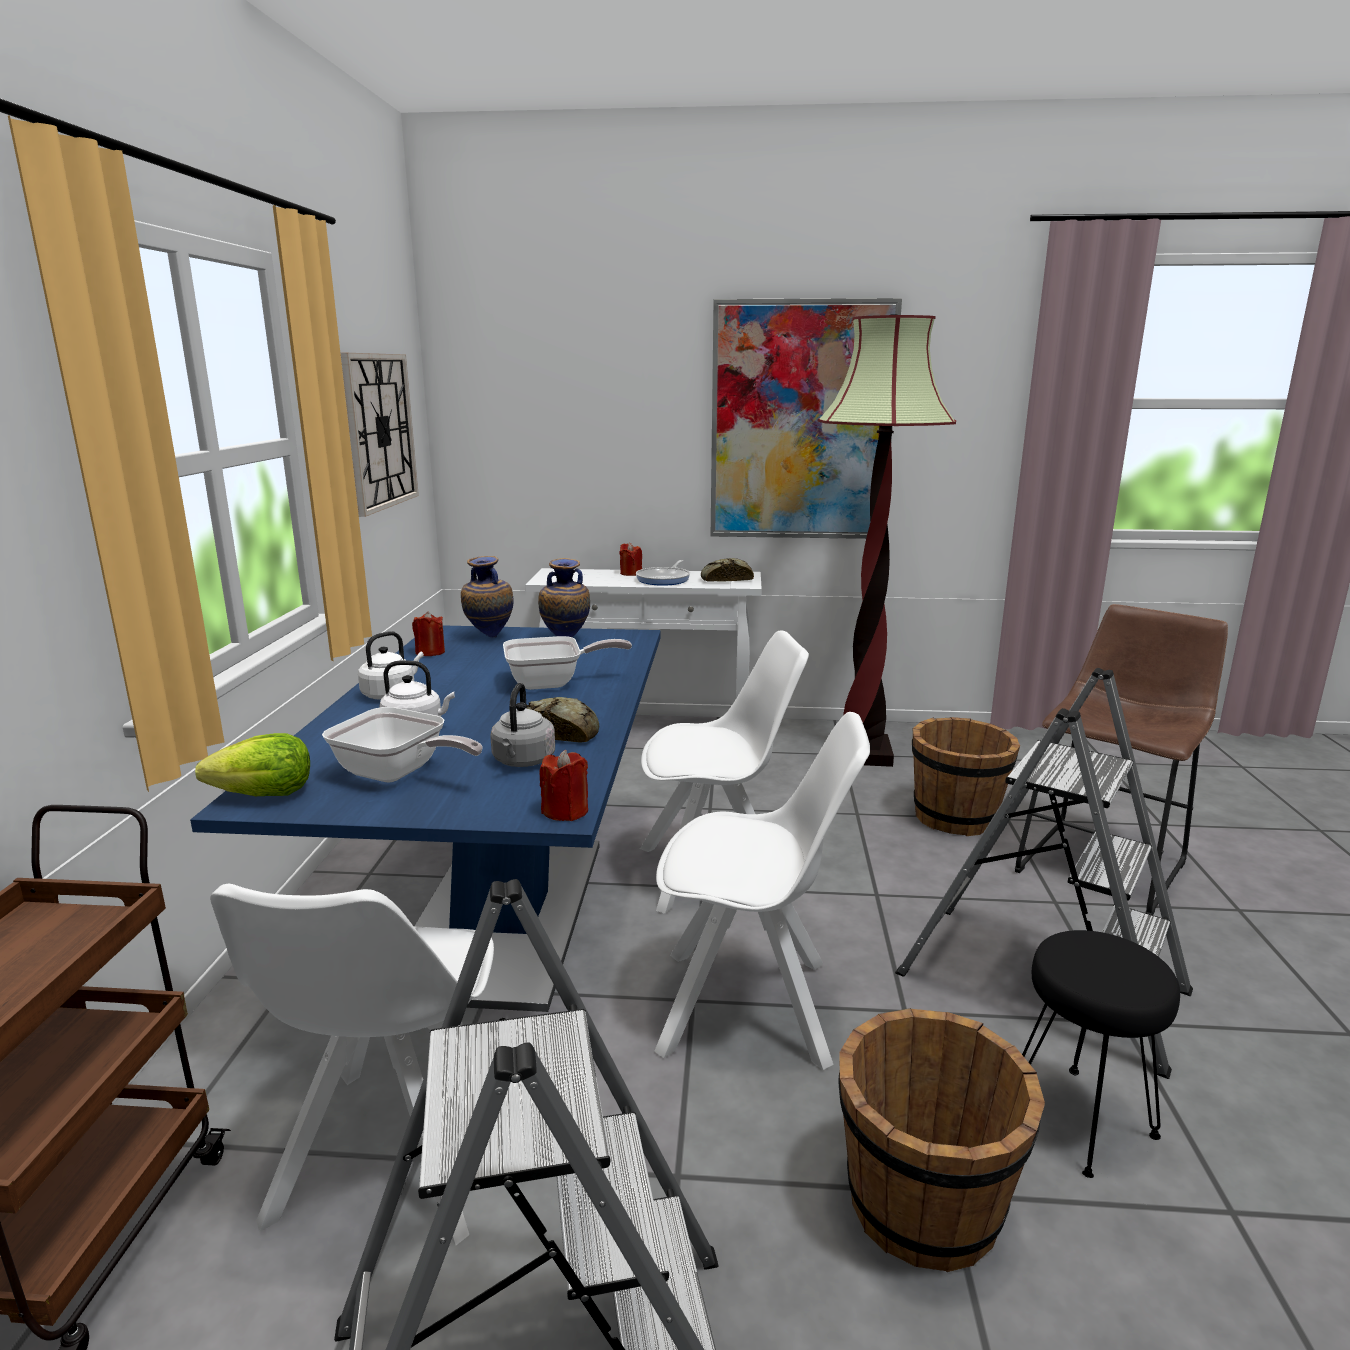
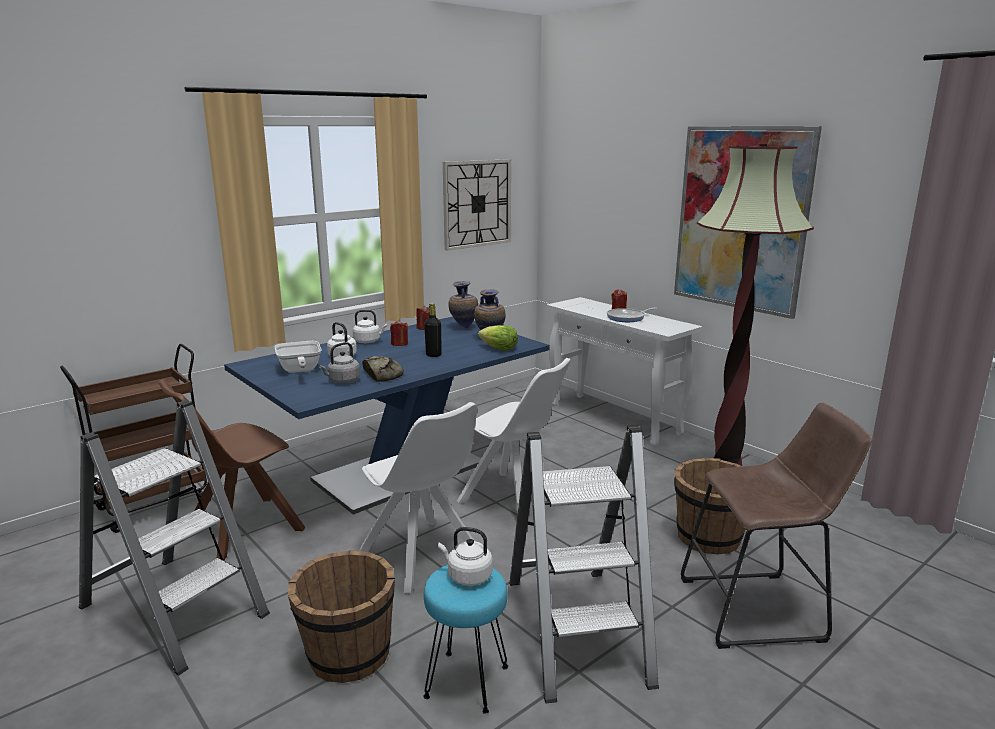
camera: 45 degrees right, 0 degrees up
(264, 794) = (254, 363): lettuce -> lettuce (499, 348)
(393, 1156) = (242, 529): white chair -> brown chair
(553, 683) = (433, 355): frying pan -> black bottle
(566, 811) = (310, 402): red candle -> red candle (399, 343)
(725, 579) = (664, 325): bread -> none
(1078, 1118) = (467, 680): black stool -> turquoise stool
(1094, 955) = (467, 576): none -> white kettle

